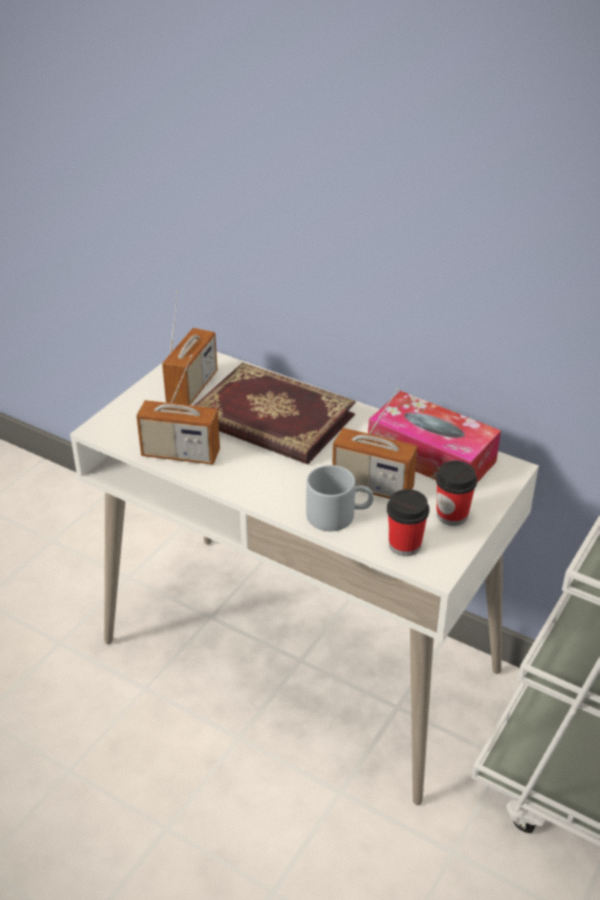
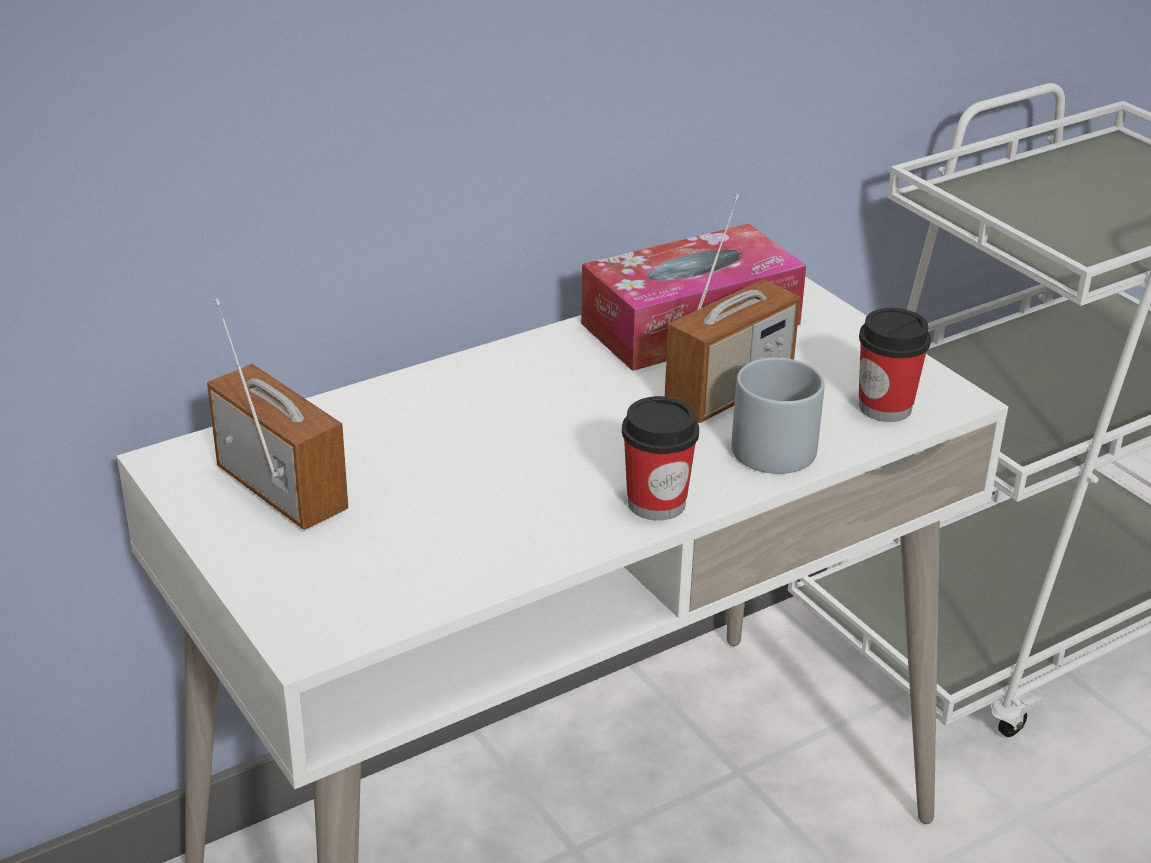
camera: 65 degrees left, 5 degrees down
(180, 454) = (484, 556): radio -> none
(271, 420) = (469, 433): book -> none
(452, 515) = (841, 350): cup -> cup (656, 503)

